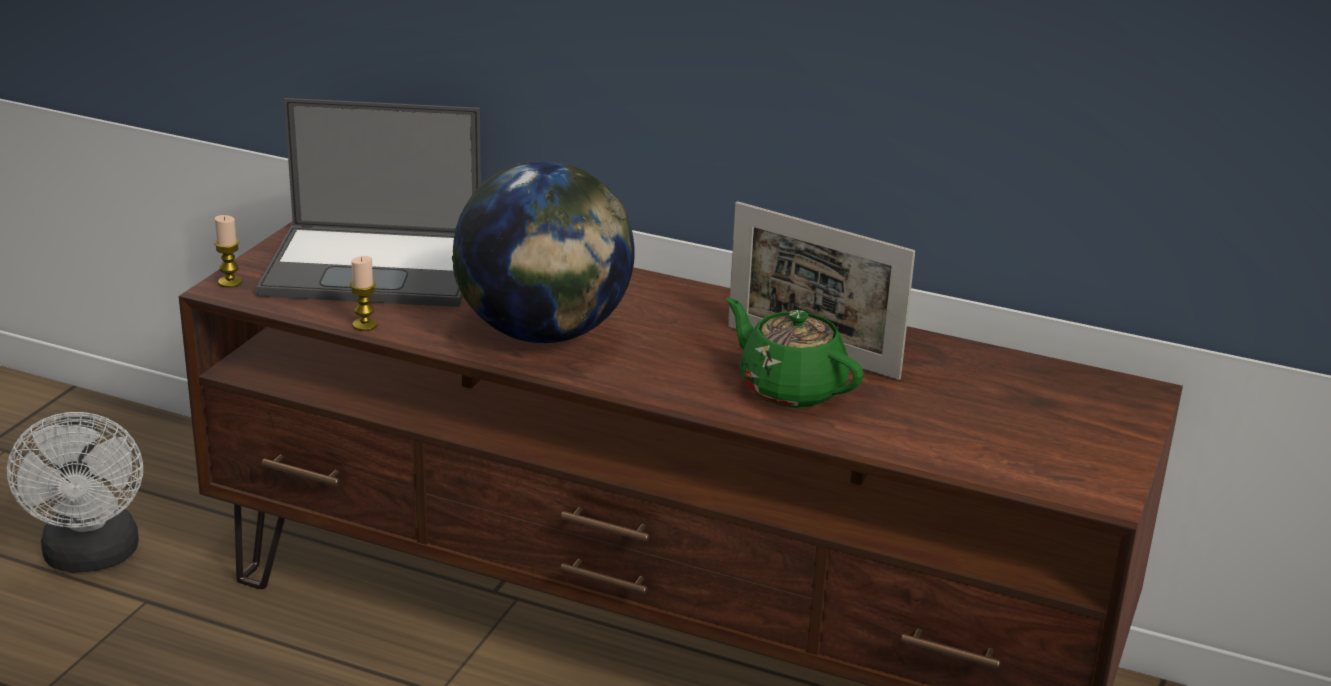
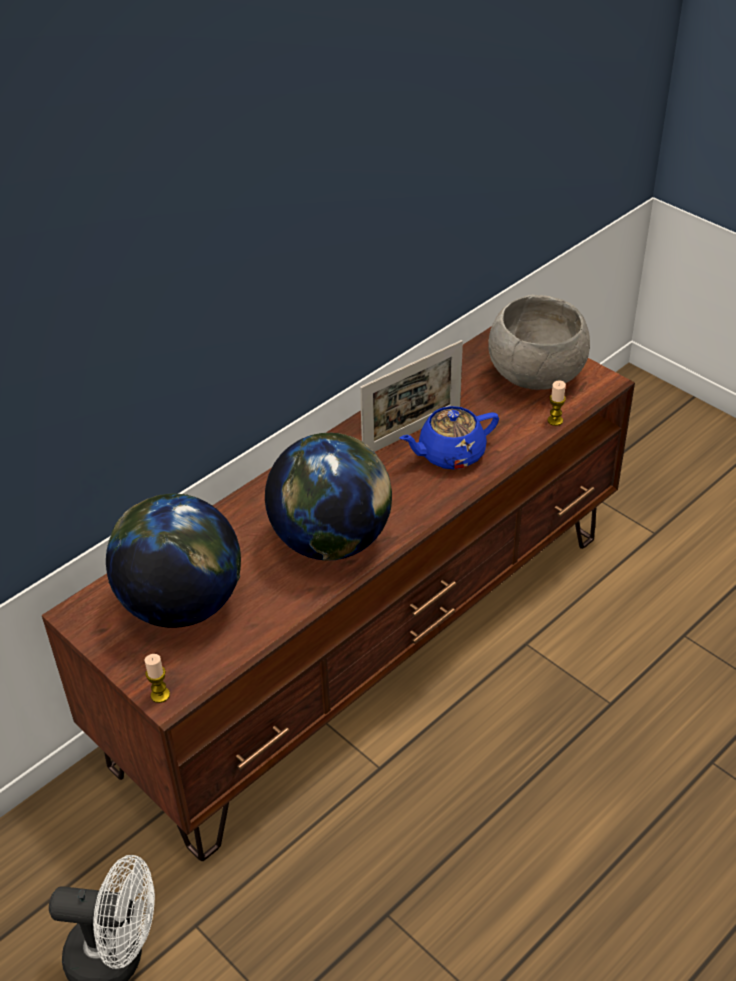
camera: 65 degrees left, 15 degrees up
(365, 325) = (272, 629): candle -> candle (555, 420)
(377, 266) = (182, 605): laptop -> globe
(790, 388) = (450, 454): green teapot -> blue teapot
(1044, 431) = (535, 377): none -> grey bowl

